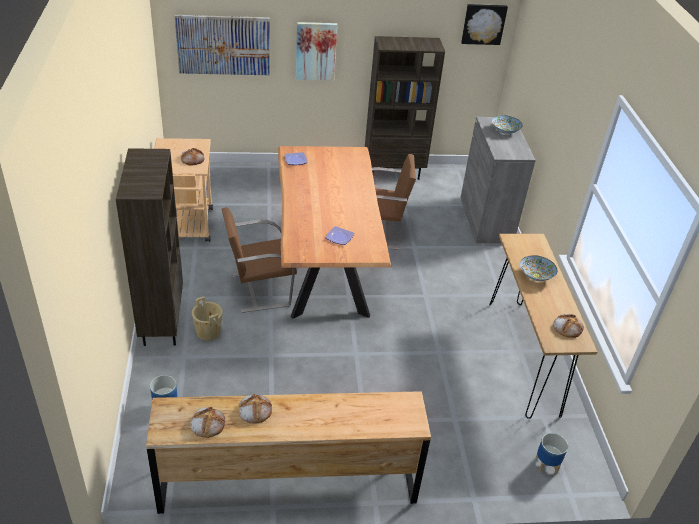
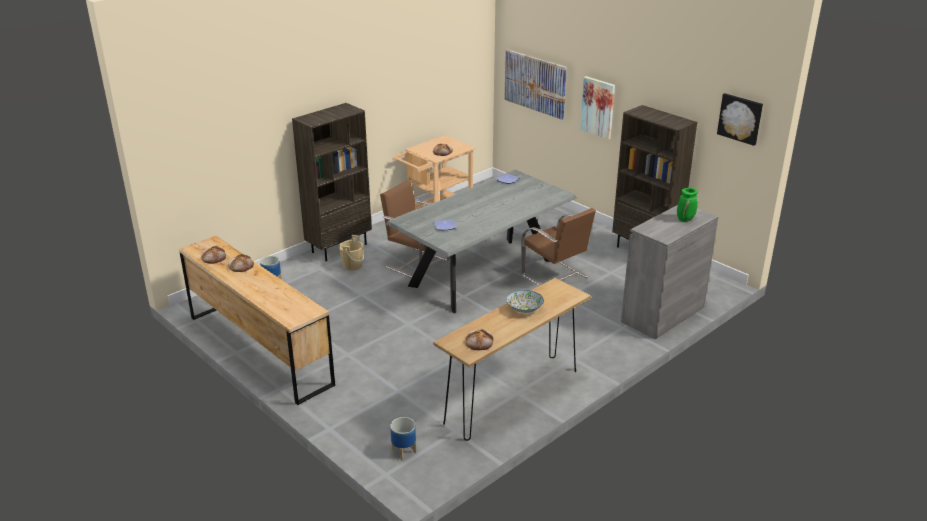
camera: 55 degrees right, 10 degrees down
(325, 264) = (483, 273): brown dining table -> grey dining table
(505, 131) = (685, 219): bowl -> green vase

